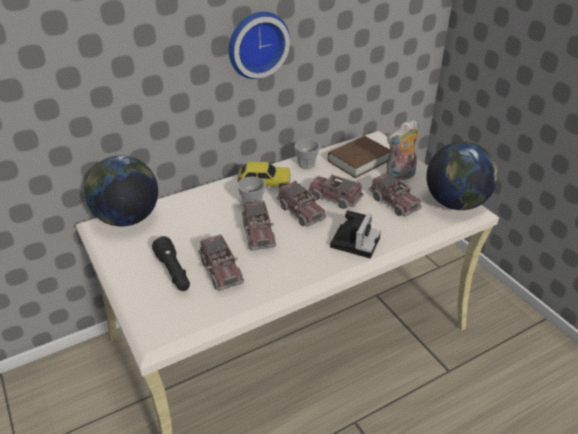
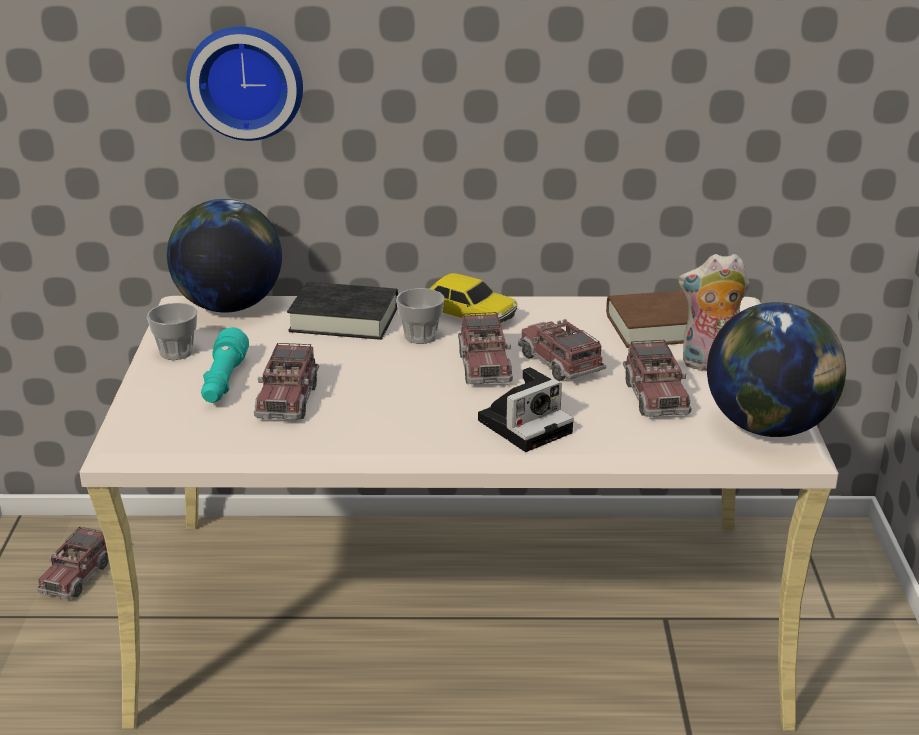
camera: 30 degrees right, 10 degrees down
(174, 272) = (223, 382): black flashlight -> turquoise flashlight
(201, 206) = (344, 319): none -> black book
(256, 44) = (502, 74): wall clock -> wall clock (246, 81)
(258, 234) = (389, 374): toy truck -> toy truck (77, 576)
(306, 164) = (565, 310): cup -> cup (176, 352)

